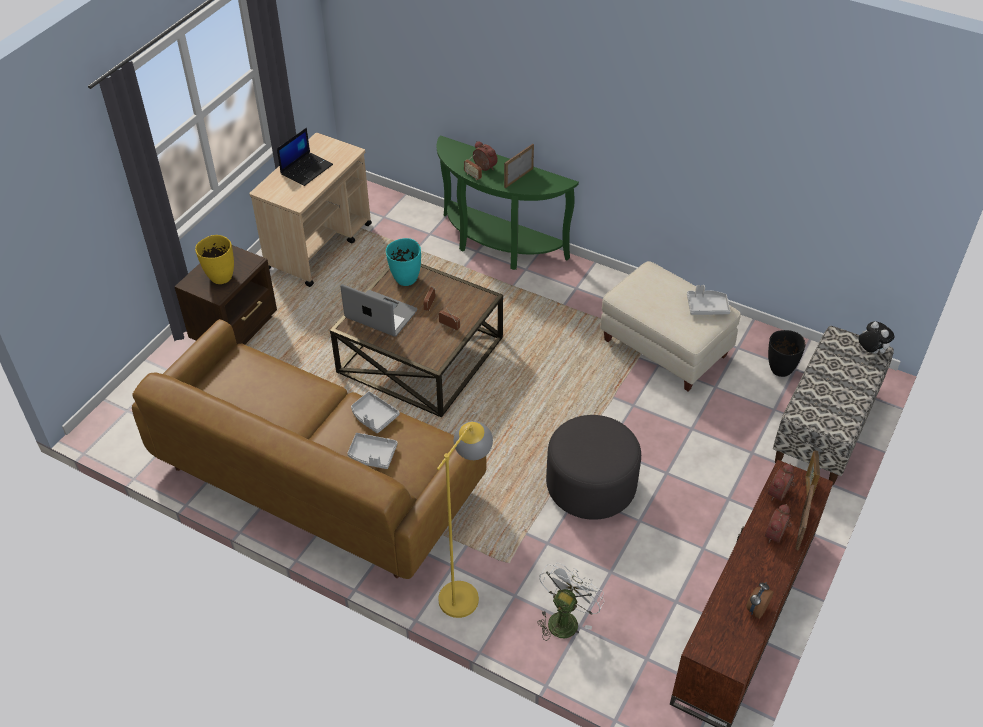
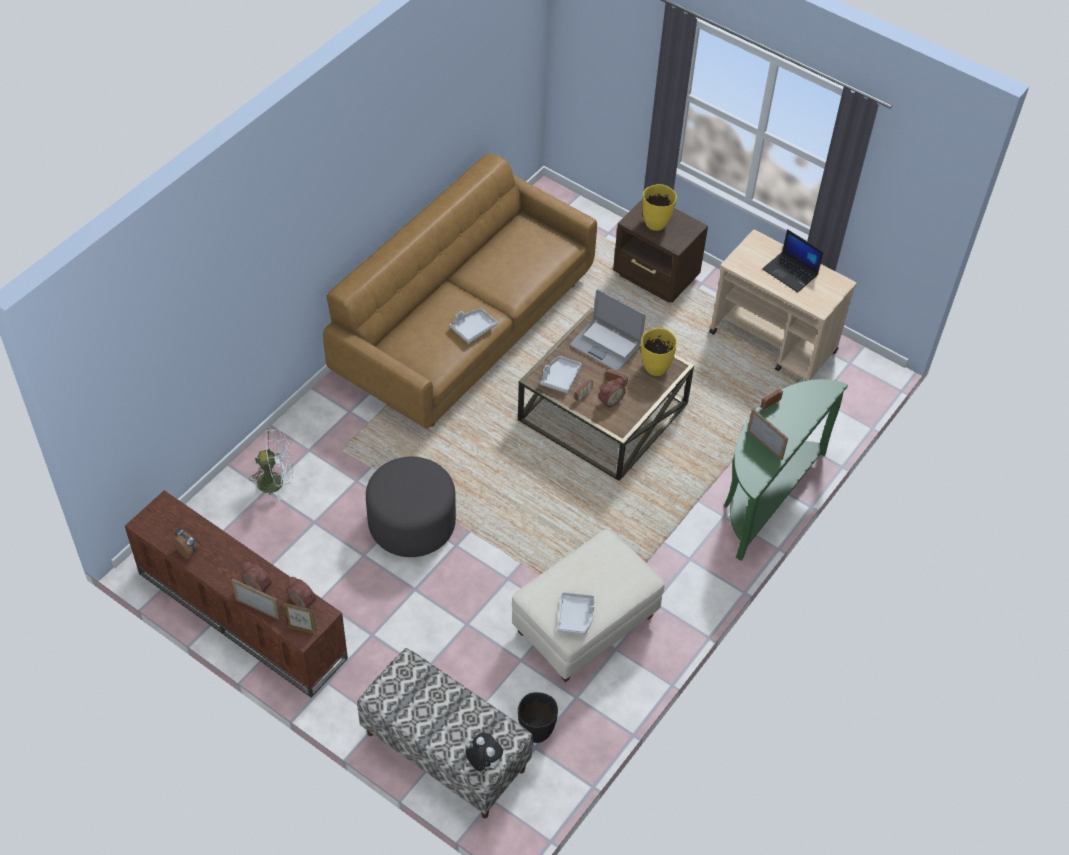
camera: 95 degrees right, 5 degrees up
(372, 455) = (429, 325): grey tray -> grey tray (560, 378)
(380, 315) = (606, 345): laptop -> laptop turned 90 degrees clockwise
(406, 279) = (655, 368): turquoise vase -> yellow vase
(465, 588) = (324, 417): yellow floor lamp -> none
(484, 167) = (785, 416): alarm clock -> alarm clock (609, 400)
(565, 619) = (276, 481): white fan -> white fan turned 45 degrees counterclockwise
(870, 351) = (483, 762): plush toy -> plush toy turned 105 degrees counterclockwise

